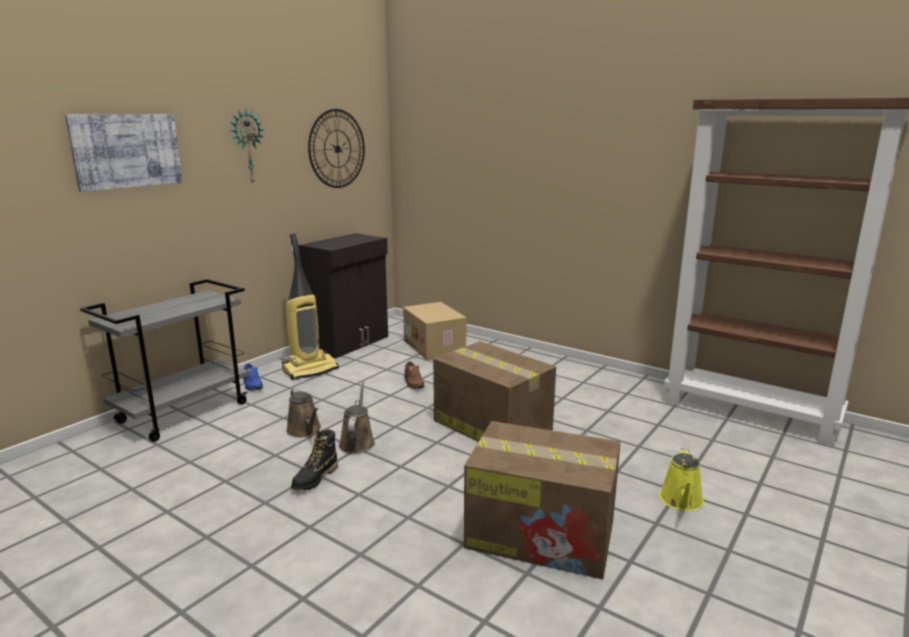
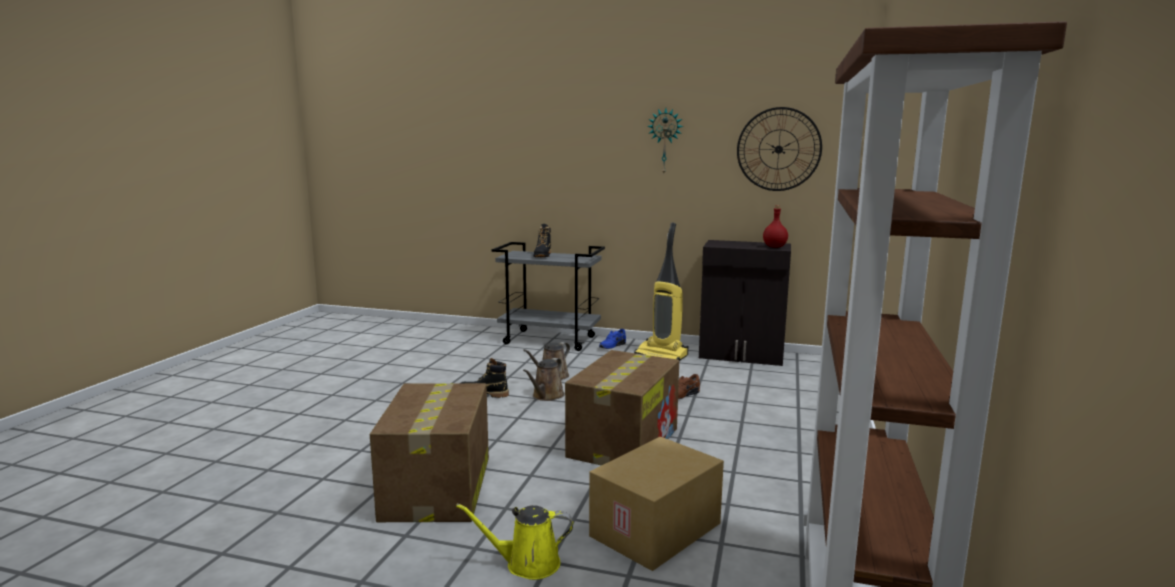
camera: 70 degrees right, 5 degrees down
(126, 151) = (561, 139): picture -> none
(160, 310) = (542, 256): none -> black boot
(357, 442) = (546, 396): brown watering can -> brown watering can turned 135 degrees clockwise
(364, 237) = (775, 247): none -> red bottle
(435, 347) = (788, 389): cardboard box -> cardboard box (656, 531)

